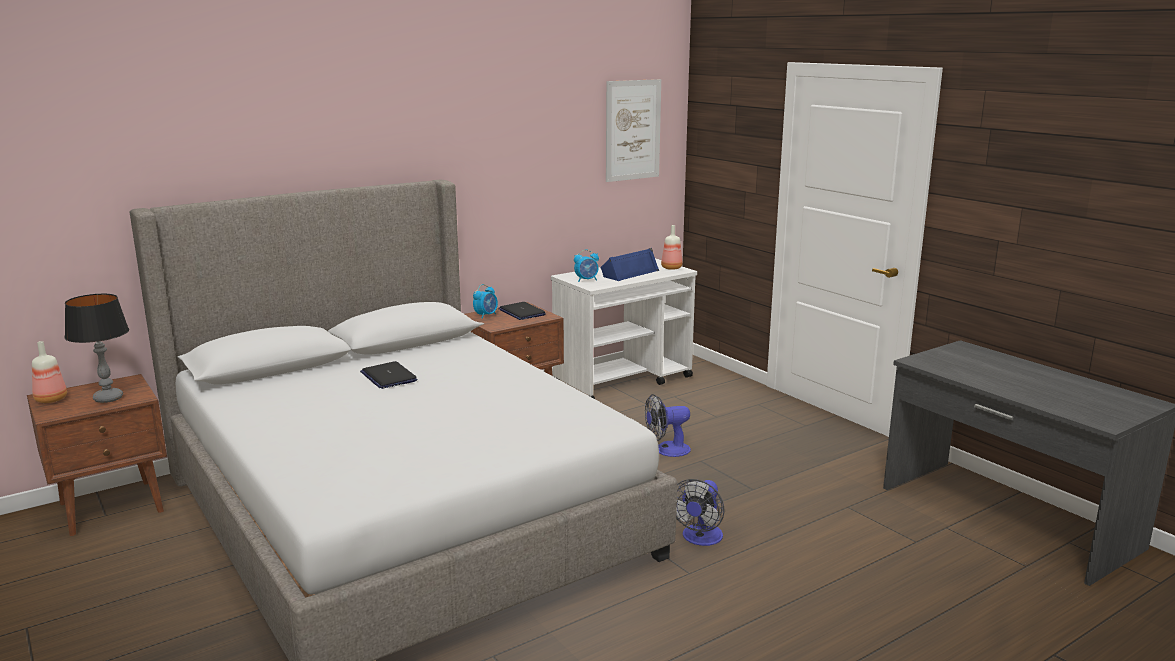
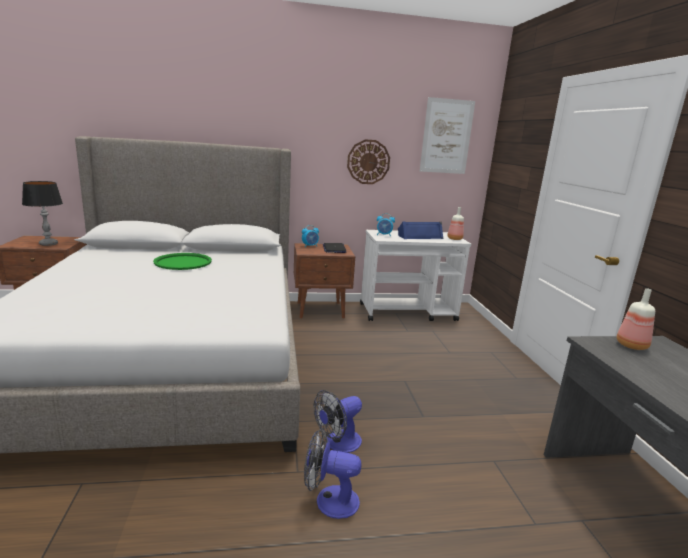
camera: 25 degrees right, 0 degrees up
(51, 400) = (26, 239): bottle -> bottle (632, 346)
(388, 376) = (183, 262): laptop -> green tray
(542, 180) = (368, 162): none -> wall clock
(666, 450) = (387, 366): fan -> fan (329, 500)

